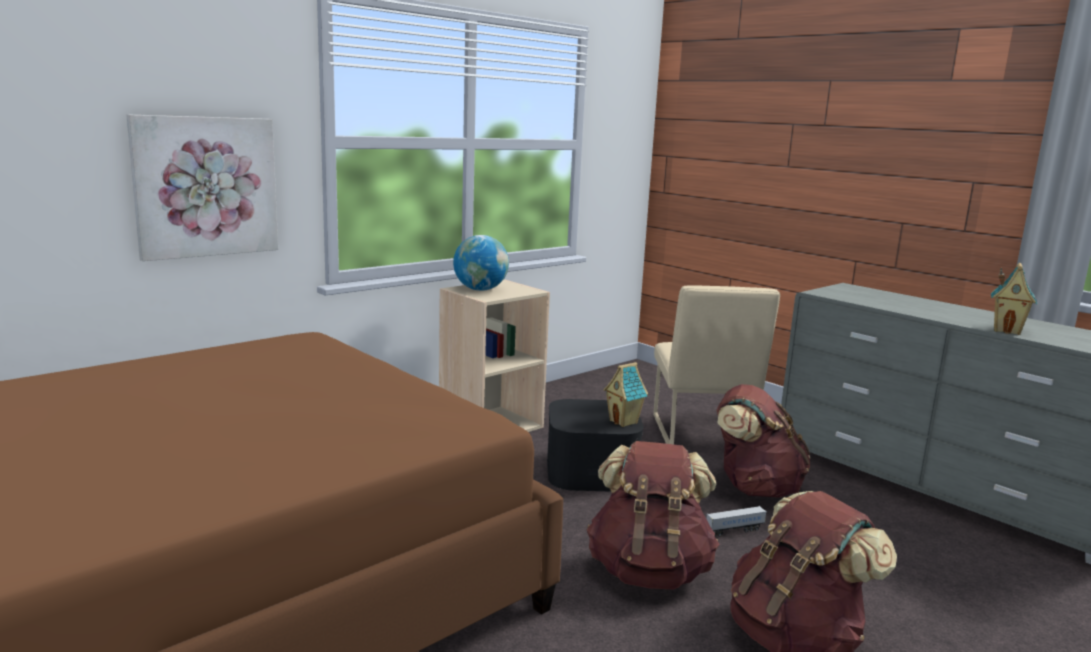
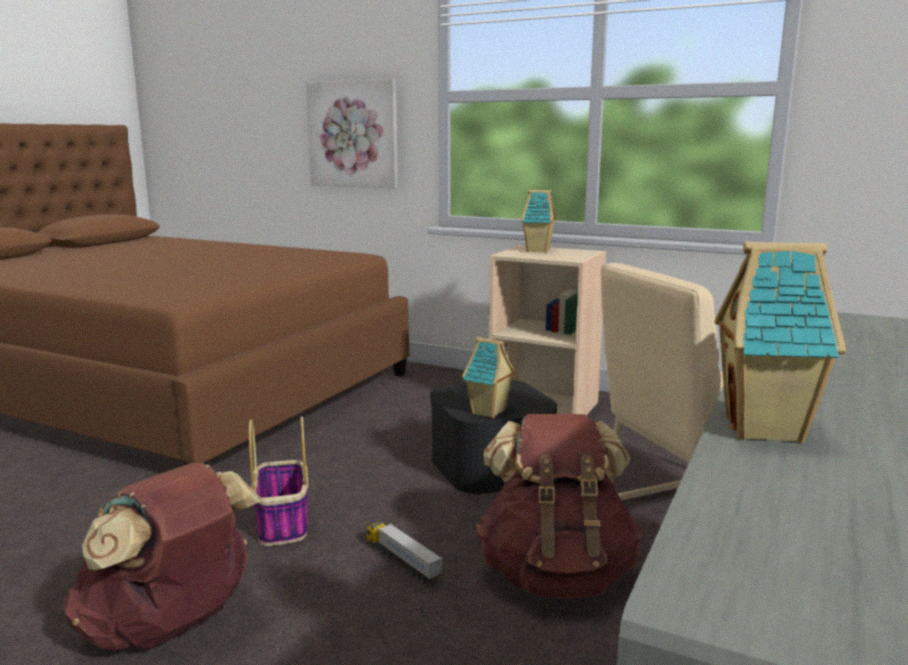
camera: 70 degrees right, 0 degrees up
(480, 289) = (538, 251): globe -> toy house
(649, 571) = (283, 524): brown backpack -> basket

